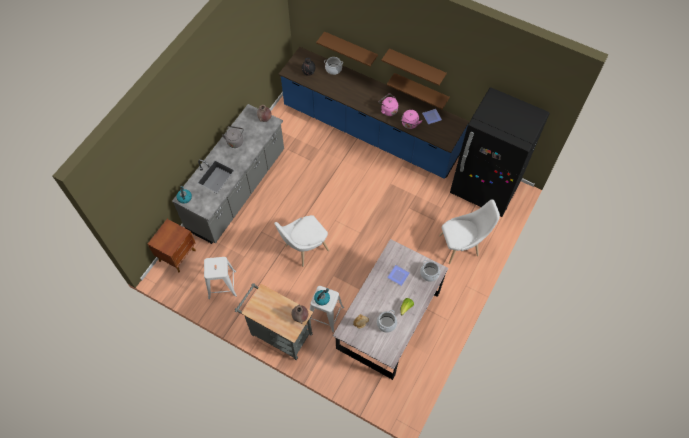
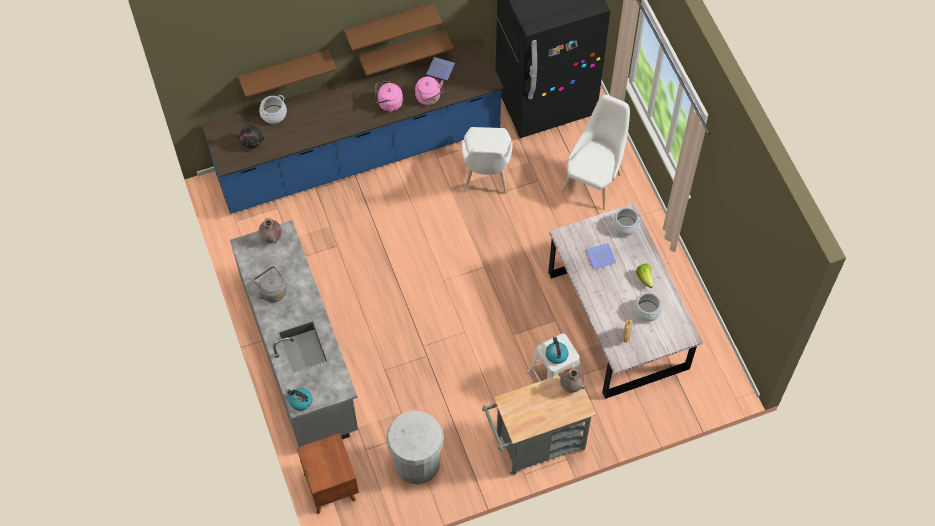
camera: 50 degrees left, 0 degrees up
(222, 284) = (417, 462): white stool -> white trash can
(304, 249) = (451, 341): white chair -> white chair (486, 177)

